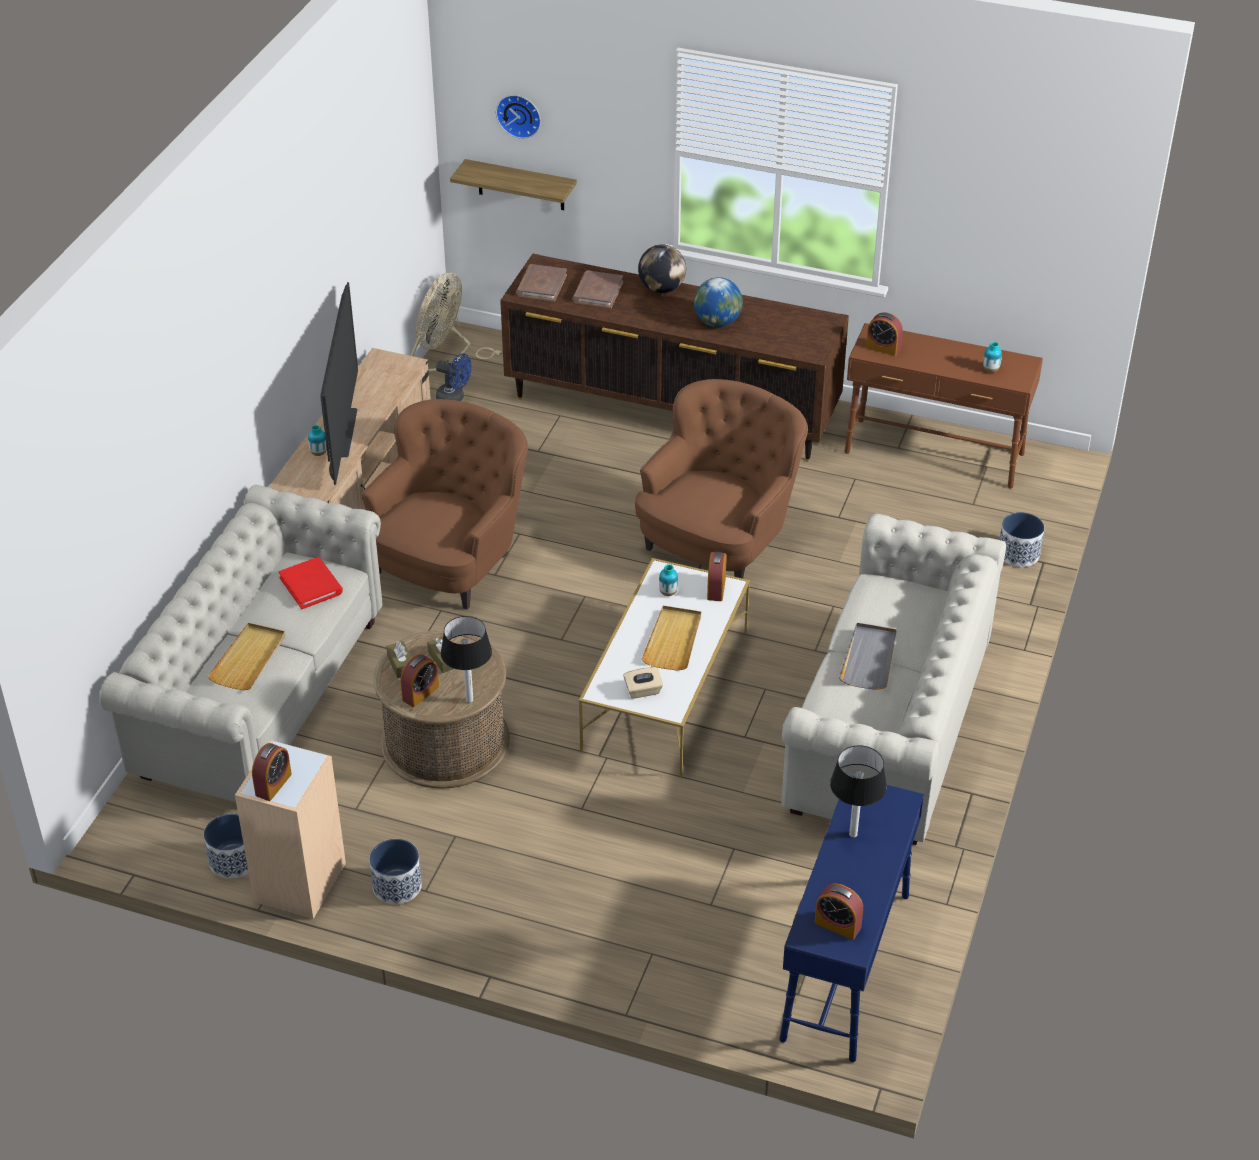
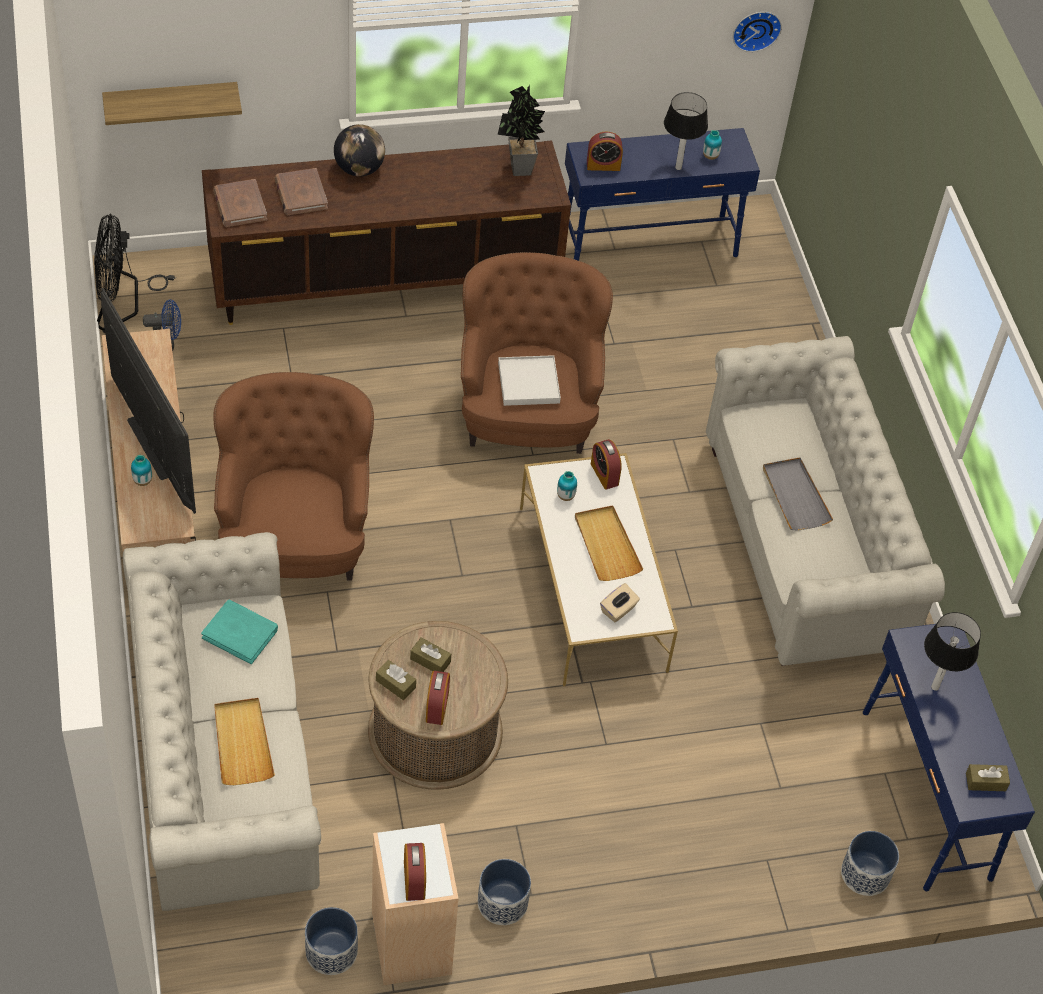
camera: 35 degrees left, 10 degrees up
(311, 585) = (240, 633): red book -> turquoise book
(451, 353) = (123, 295): beige fan -> black fan
(469, 700) = (487, 694): table lamp -> table lamp (678, 168)
(519, 114) = (166, 32): wall clock -> wall clock (756, 29)
(701, 497) = (529, 383): none -> white tray
(717, 322) = (439, 190): globe -> none
(799, 329) = (519, 171): none -> potted plant
(837, 925) = (985, 782): alarm clock -> brown tissue box
(934, 454) = (649, 245): brown console table -> blue console table
(1018, 554) = (787, 323): planter -> planter (865, 874)

